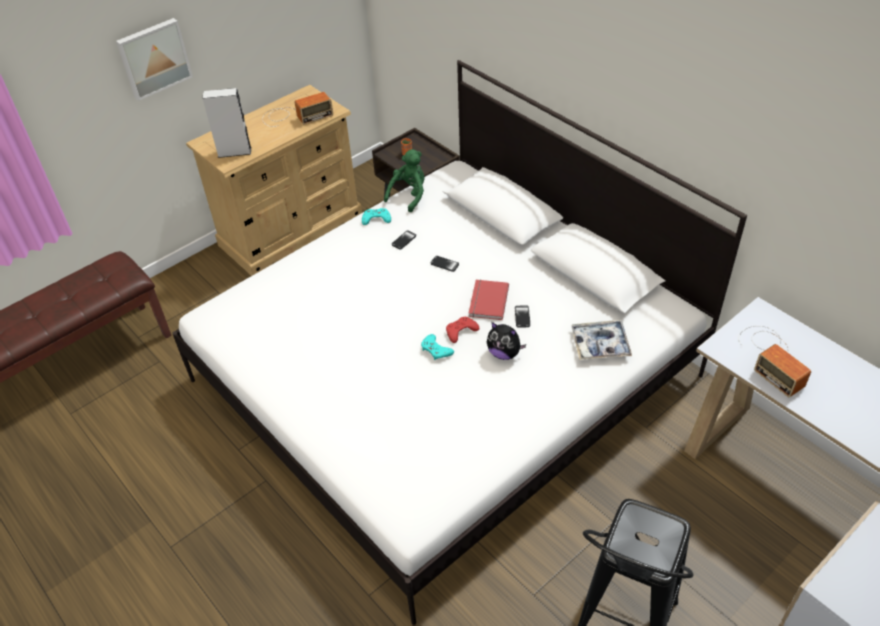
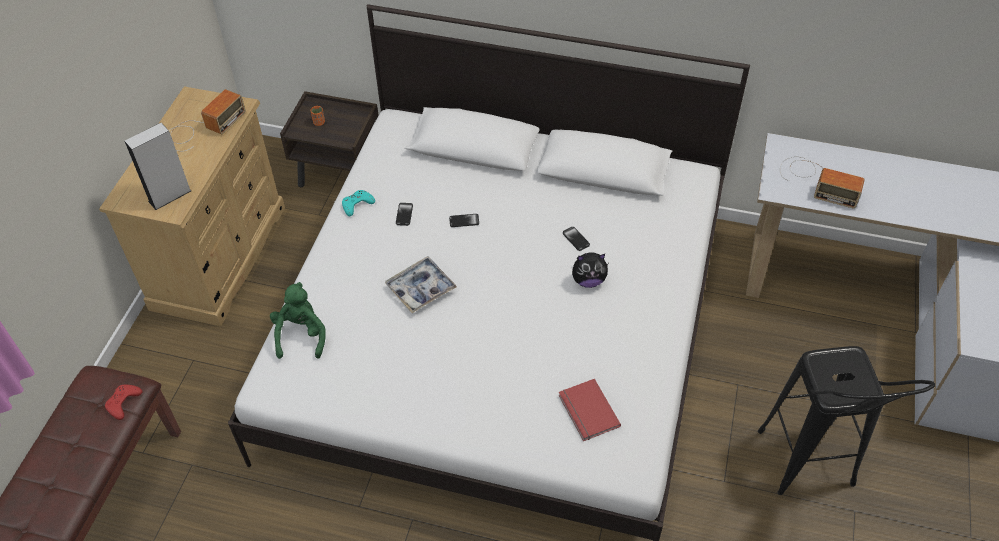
camera: 35 degrees left, 5 degrees up
(154, 58) = (48, 124): picture -> none
(409, 195) = (369, 166): green plush toy -> green plush toy (301, 335)
(436, 350) = (527, 307): turquoise game controller -> none
(461, 331) = (534, 278): red game controller -> red game controller (123, 403)
(487, 301) = (533, 239): red book -> red book (587, 412)
(600, 344) = (660, 233): tray -> tray (421, 289)

